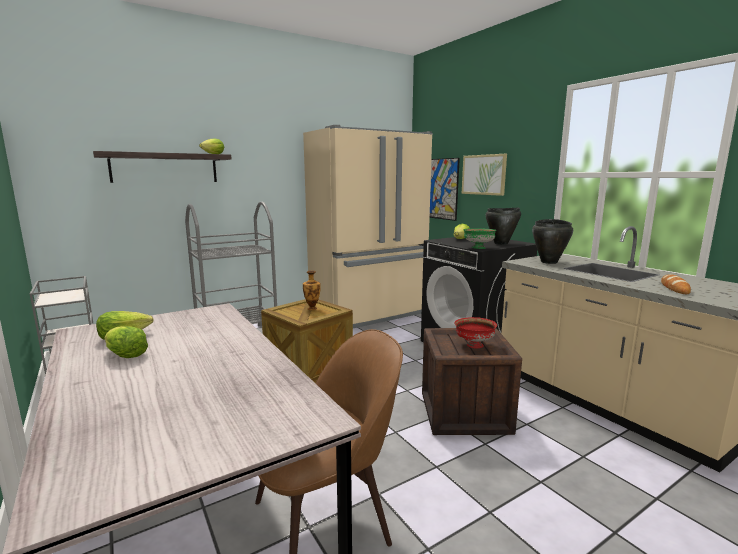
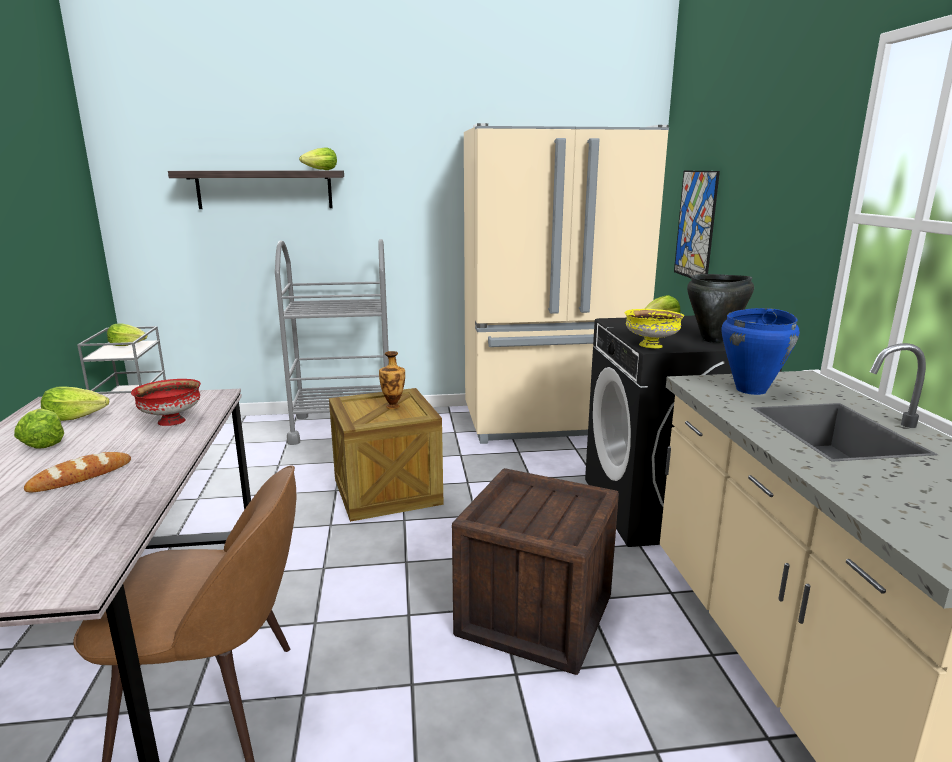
camera: 25 degrees right, 5 degrees up
(64, 293) = (128, 345): none -> lettuce
(474, 345) = (545, 514): red bowl -> red bowl (171, 421)
(478, 248) = (650, 345): green bowl -> yellow bowl
(484, 174) = (747, 205): picture -> none
(549, 262) = (751, 390): black cooking pot -> blue cooking pot
(674, 288) = (899, 492): bread -> bread (81, 477)

